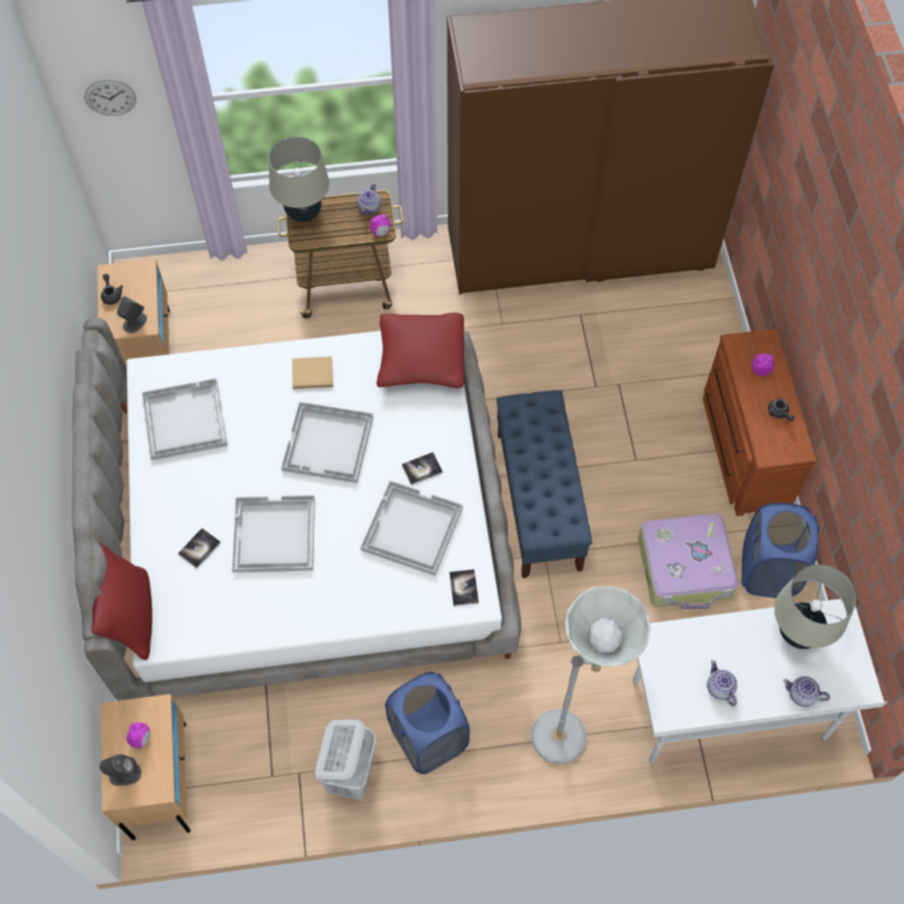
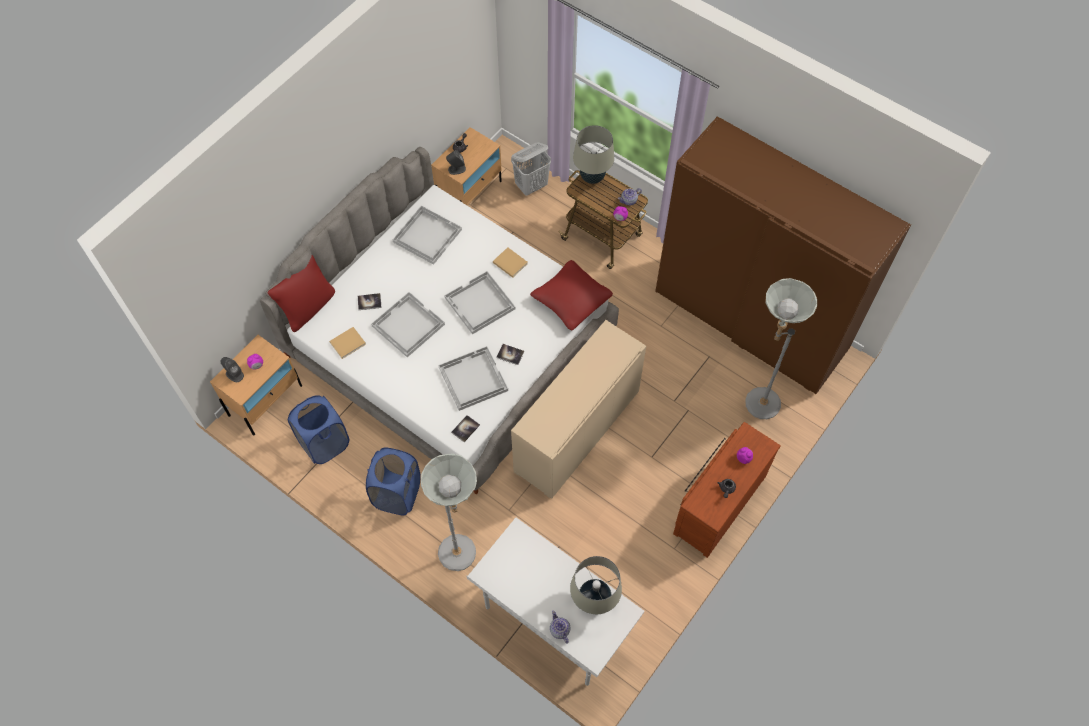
camera: 45 degrees right, 0 degrees up
(110, 97) = (524, 39): wall clock -> none
(227, 614) = (348, 343): none -> beige book
(350, 774) = (345, 477): white laundry basket -> white laundry basket (531, 186)
(538, 500) = (577, 431): blue bench -> beige cabinet
(671, 325) = (755, 404): none -> grey floor lamp
(685, 567) = (614, 534): suitcase -> none
(720, 688) = (522, 587): teapot -> none
(768, 570) = (657, 576): blue laundry basket -> blue laundry basket (324, 443)

